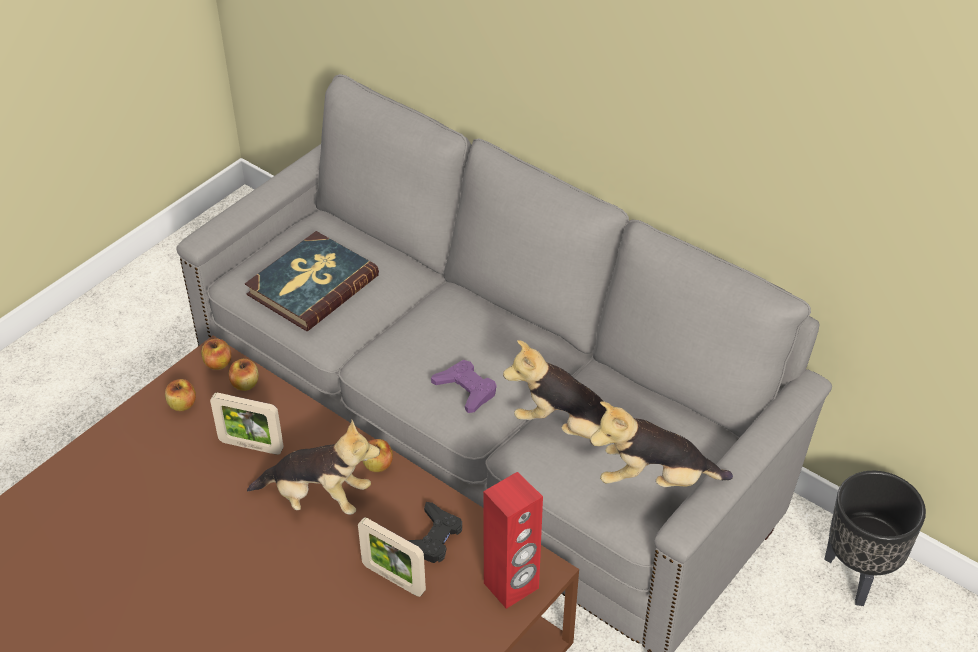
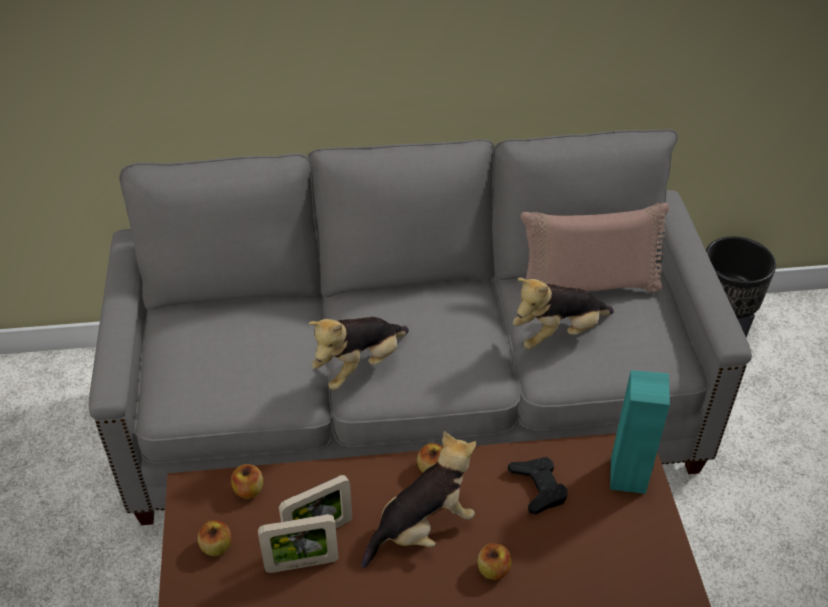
camera: 45 degrees left, 0 degrees up
(218, 363) = (203, 491): apple -> apple (493, 570)
(312, 285) = (237, 366): book -> none
(393, 579) = (552, 538): picture frame -> picture frame (301, 564)
(466, 390) = (461, 358): purple game controller -> none
(511, 586) = (628, 476): red speaker -> turquoise speaker
(648, 410) = (588, 285): none -> beige pillow
(654, 479) = (675, 320): plush toy -> plush toy (359, 366)

